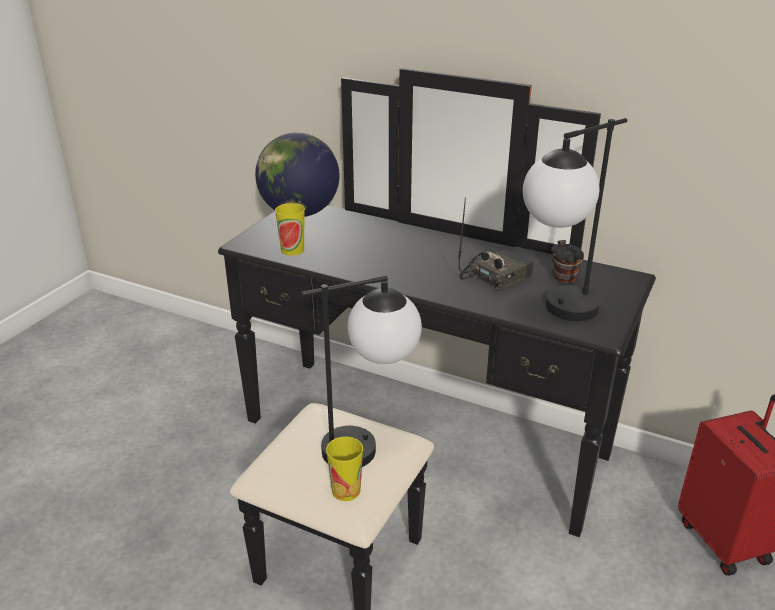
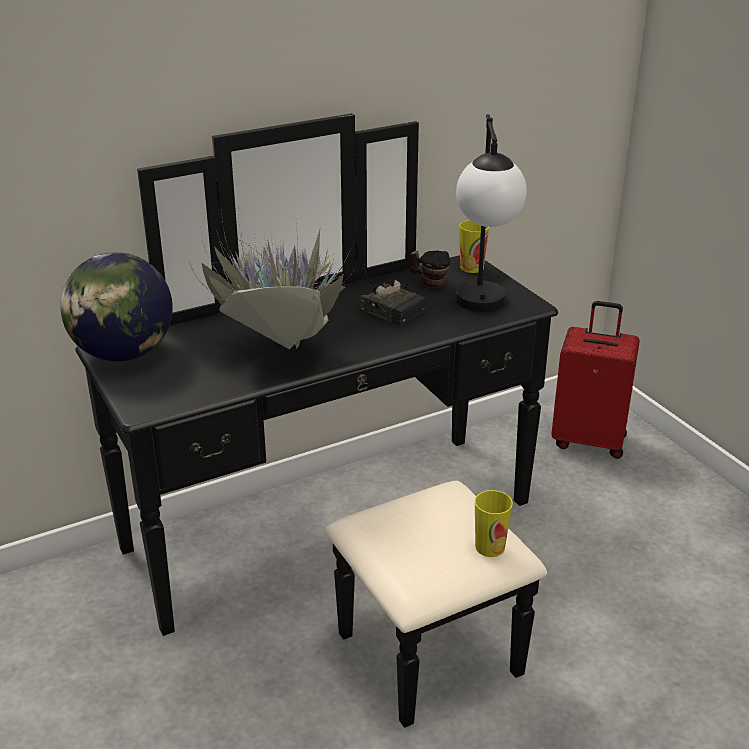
camera: 55 degrees left, 0 degrees up
(292, 250) = (200, 385): cup -> cup (472, 267)
(369, 258) = (279, 352): none -> potted plant
(370, 445) = (444, 509): table lamp -> none
(495, 276) = (393, 309): radio -> radio turned 135 degrees clockwise

